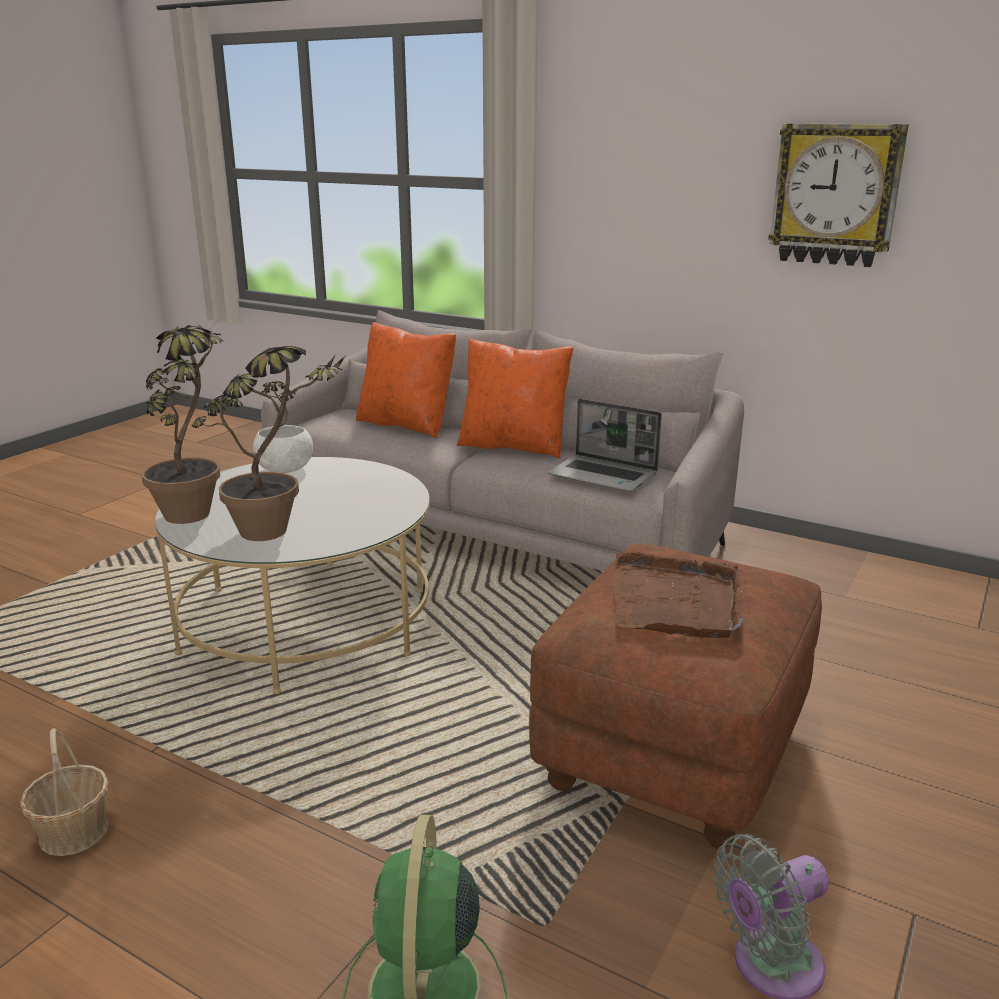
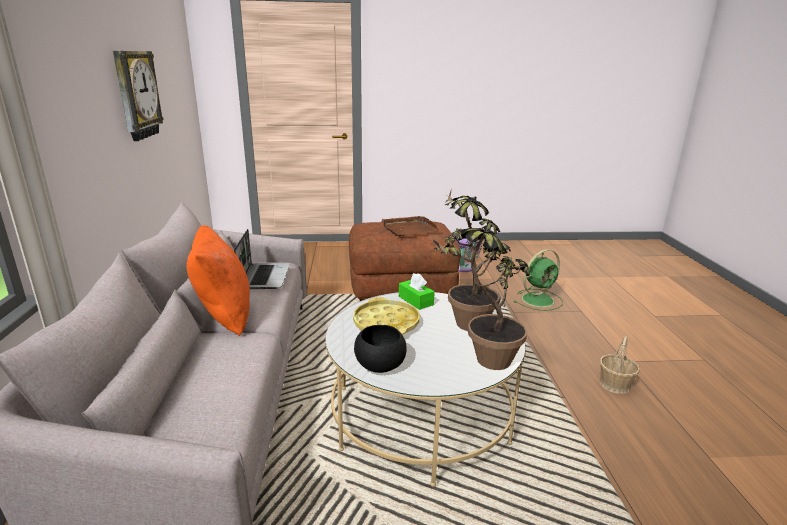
camera: 125 degrees left, 0 degrees up
(285, 469) = (380, 365): white bowl -> black bowl
(351, 491) = (386, 323): none -> yellow tray
(374, 522) = (415, 300): none -> green tissue box
(407, 425) = (191, 379): orange pillow -> none

